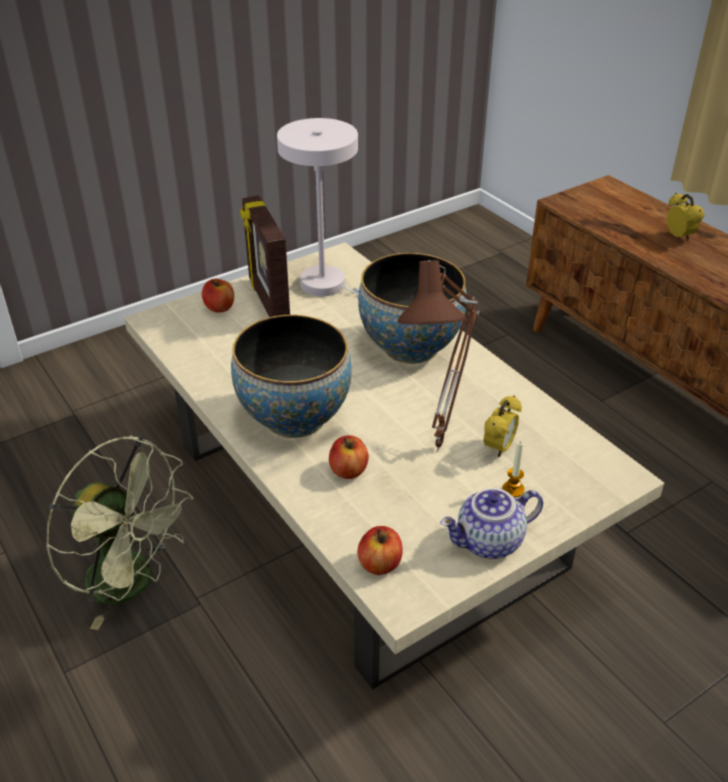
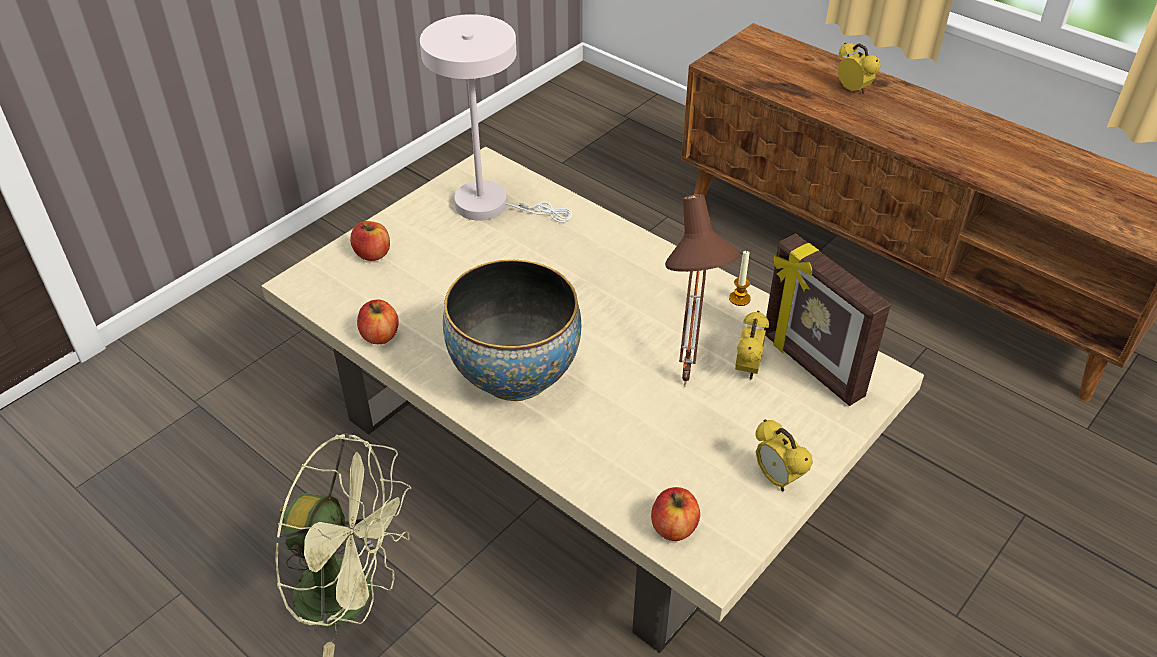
camera: 15 degrees left, 5 degrees up
(268, 301) = (426, 236): picture frame -> picture frame (810, 366)
(348, 470) = (599, 427): apple -> apple (380, 335)
(410, 347) = (609, 266): bowl -> none
(489, 543) = (777, 479): teapot -> alarm clock
(513, 489) = (779, 413): candle -> candle (739, 299)

